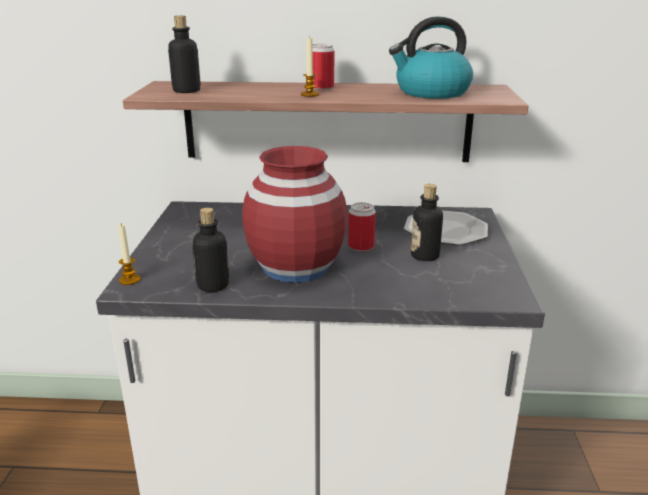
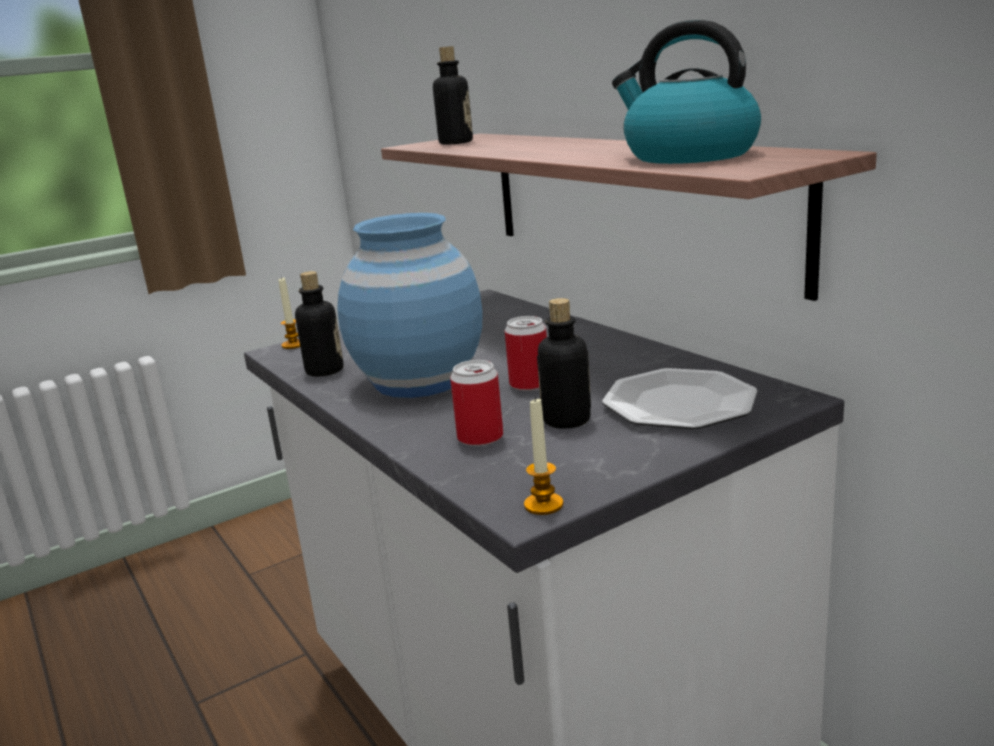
camera: 55 degrees right, 5 degrees down
(295, 267) = (419, 380): red vase -> blue vase
(310, 94) = (539, 151): candle -> candle (543, 505)
(321, 88) = (586, 145): can -> can (480, 438)

